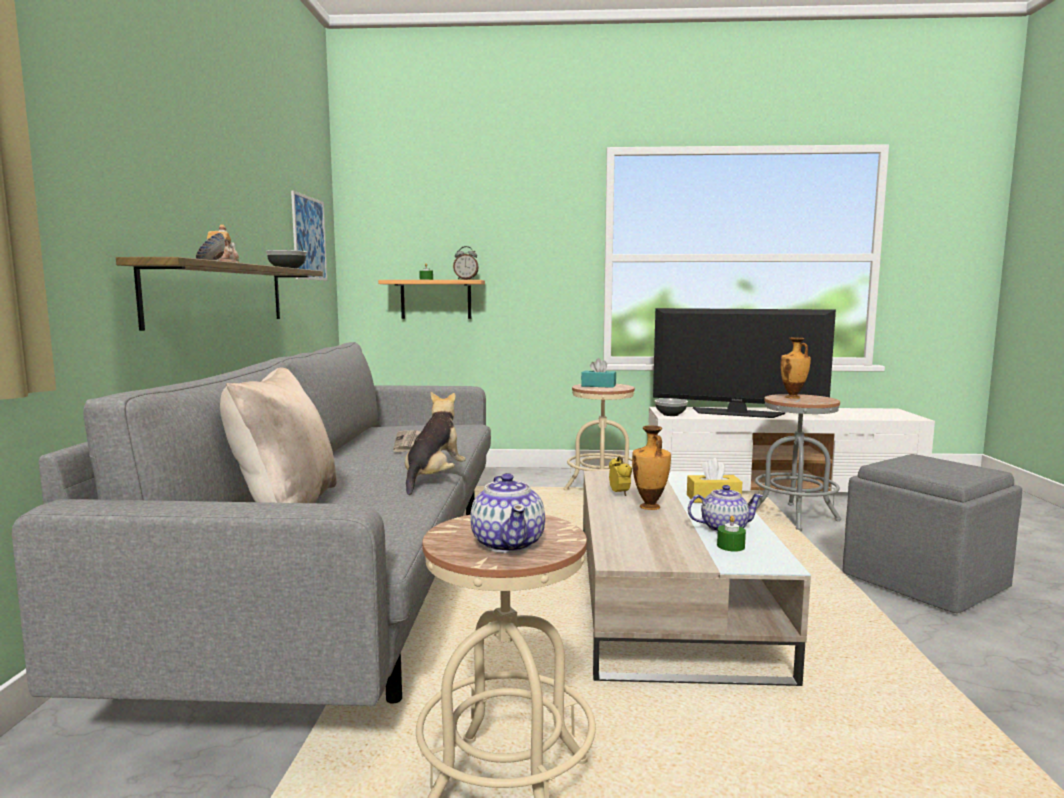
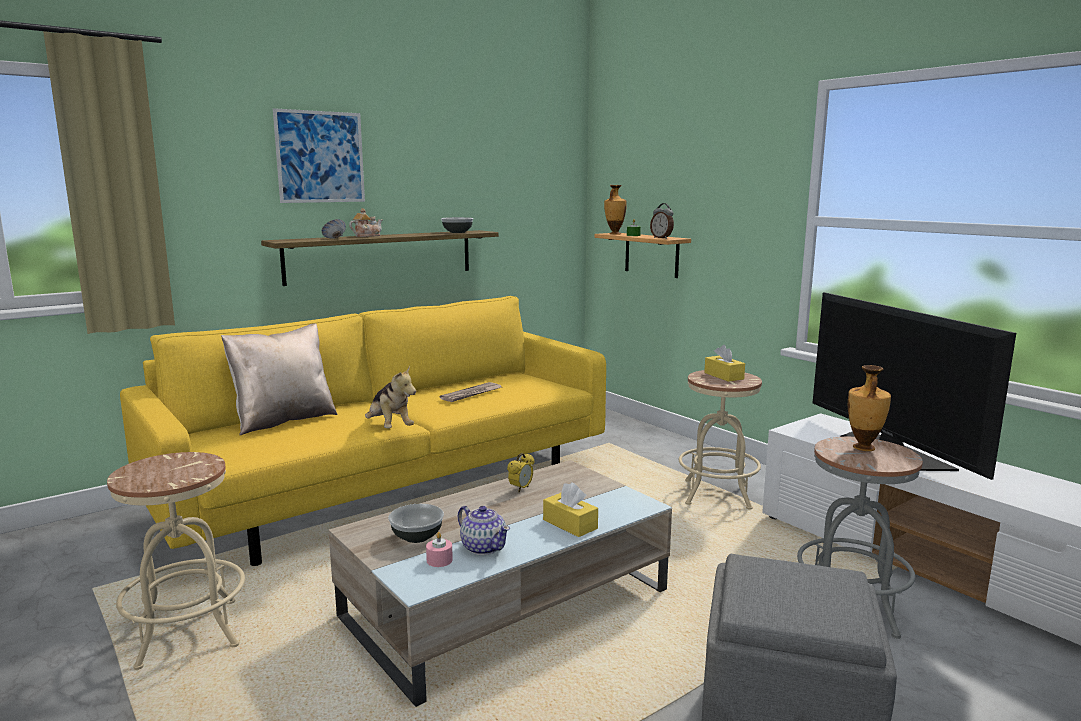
camera: 50 degrees right, 5 degrees up
(309, 238) = (530, 197): picture -> picture (320, 157)
(355, 581) = (392, 490): grey sofa -> yellow sofa
(434, 479) = (389, 427): plush toy -> plush toy turned 75 degrees clockwise
(508, 543) = (153, 474): teapot -> none
(598, 386) = (723, 376): turquoise tissue box -> yellow tissue box
(650, 507) = (500, 508): vase -> vase (614, 234)
(670, 414) = (800, 429): bowl -> bowl (417, 536)
(730, 546) = (439, 560): green candle -> pink candle

